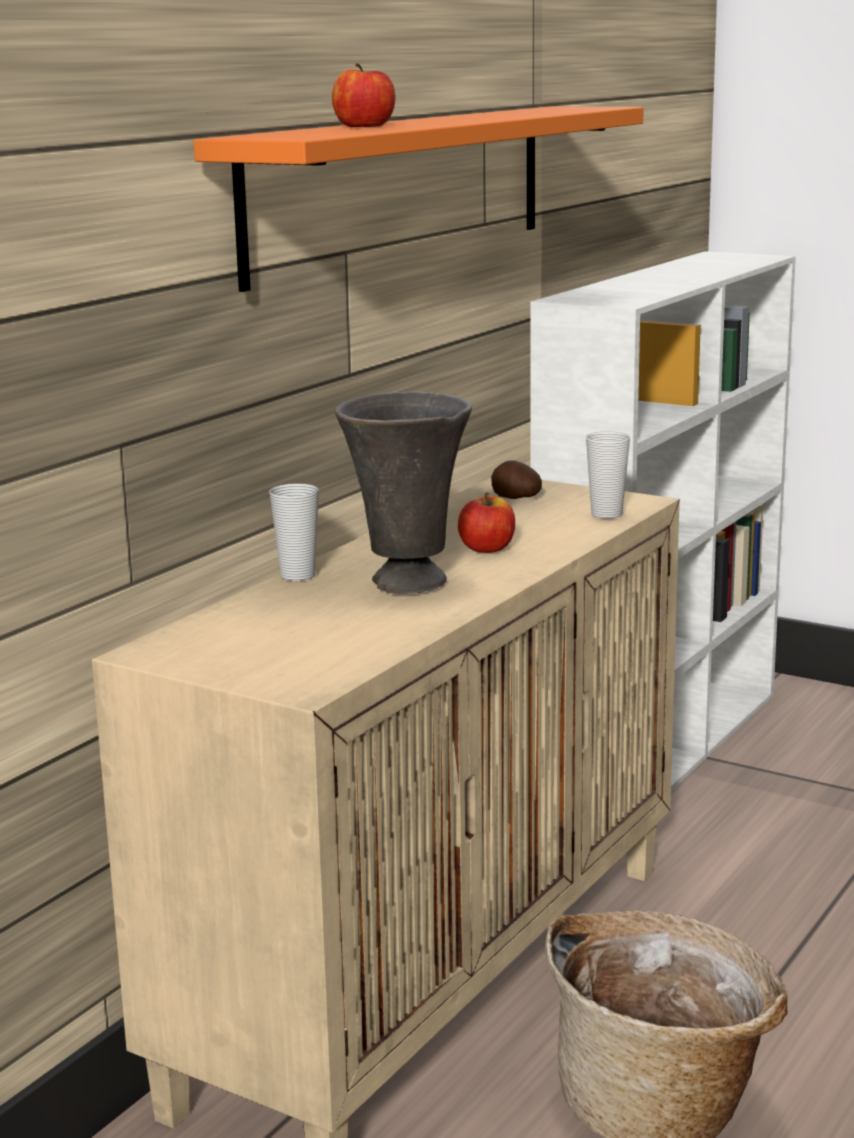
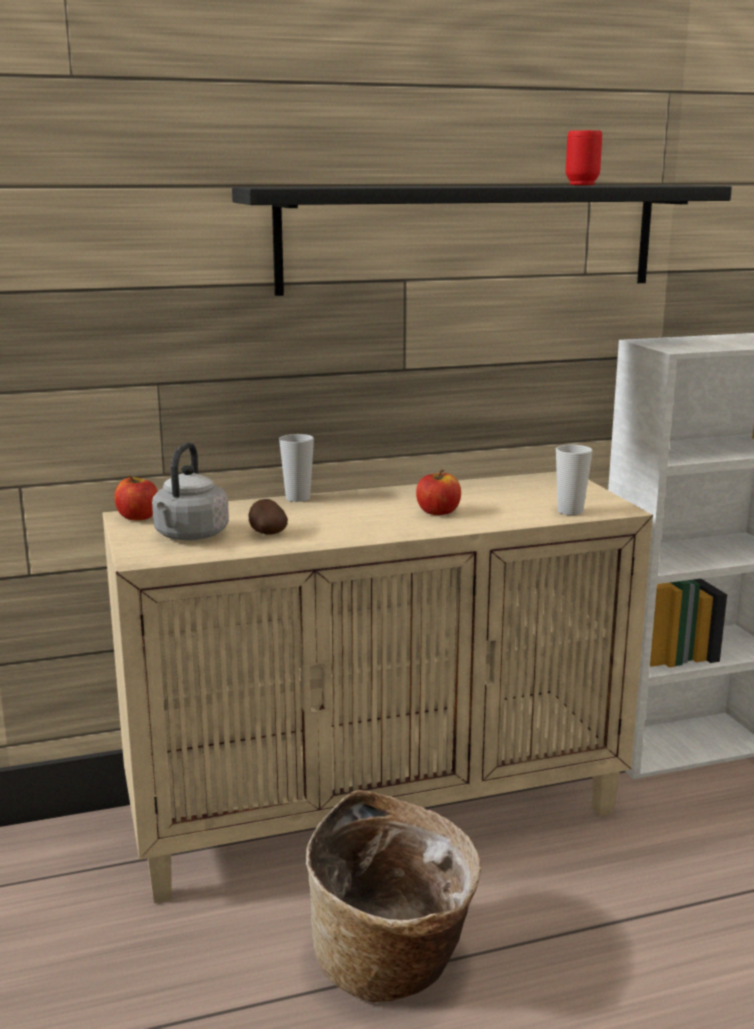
camera: 40 degrees right, 0 degrees up
(291, 650) = (190, 536): none -> grey kettle
(364, 126) = (383, 186): apple -> apple (138, 517)
(402, 188) = (470, 238): orange shelf -> black shelf
(407, 584) = (339, 519): grey vase -> none
(513, 113) = (581, 185): none -> red mug
(516, 498) = (538, 487): potato -> potato (266, 533)

